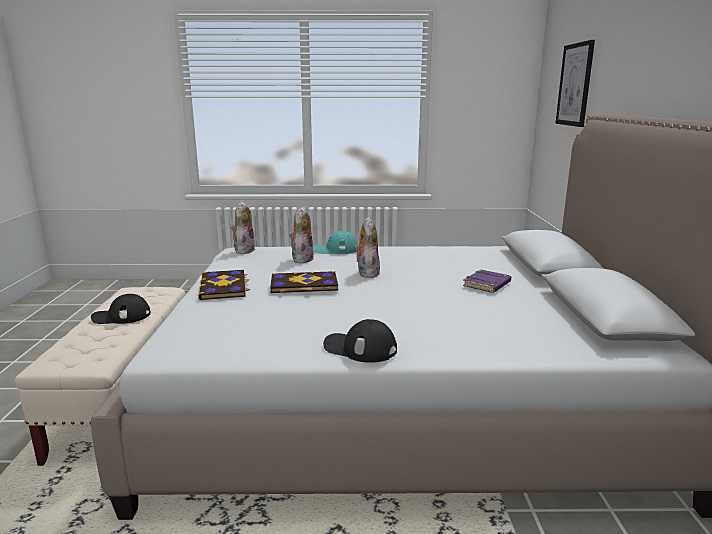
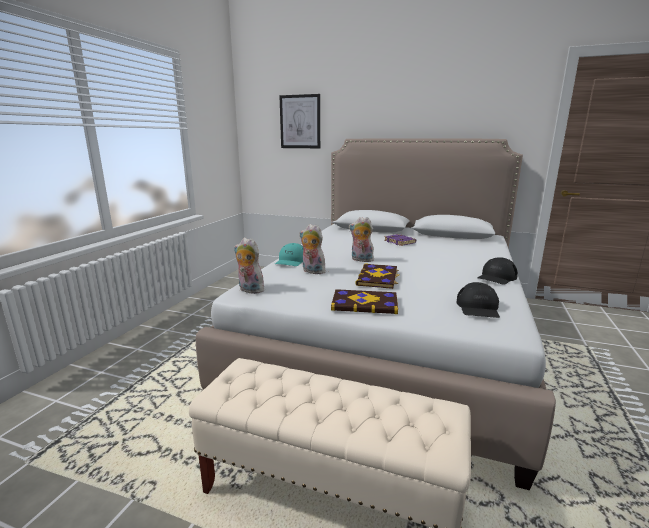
camera: 70 degrees left, 0 degrees up
(121, 316) = (318, 395): black cap -> black cap (478, 308)

